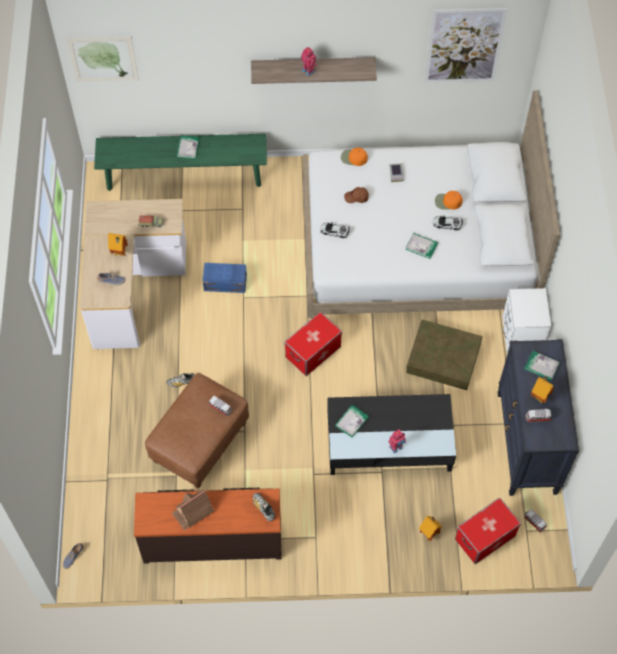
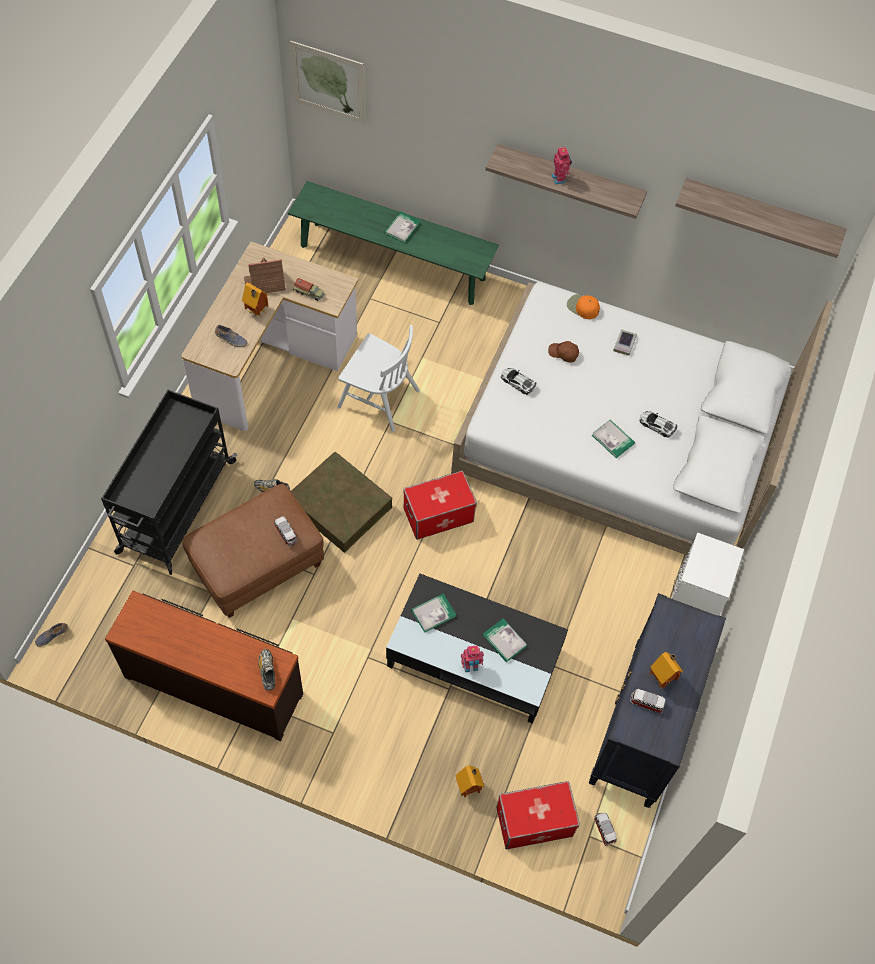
camera: 20 degrees right, 0 degrees up
(116, 425) = (176, 508): none -> black cart
(193, 511) = (185, 640): toy house -> toy house (265, 283)
(226, 283) = (378, 398): blue storage box -> white chair
(443, 358) = (588, 585): brown storage box -> brown storage box (340, 506)
(448, 202) = (670, 400): orange cap -> none
(464, 45) = (761, 214): picture -> shelf
(541, 366) = (682, 641): book -> book (504, 641)

